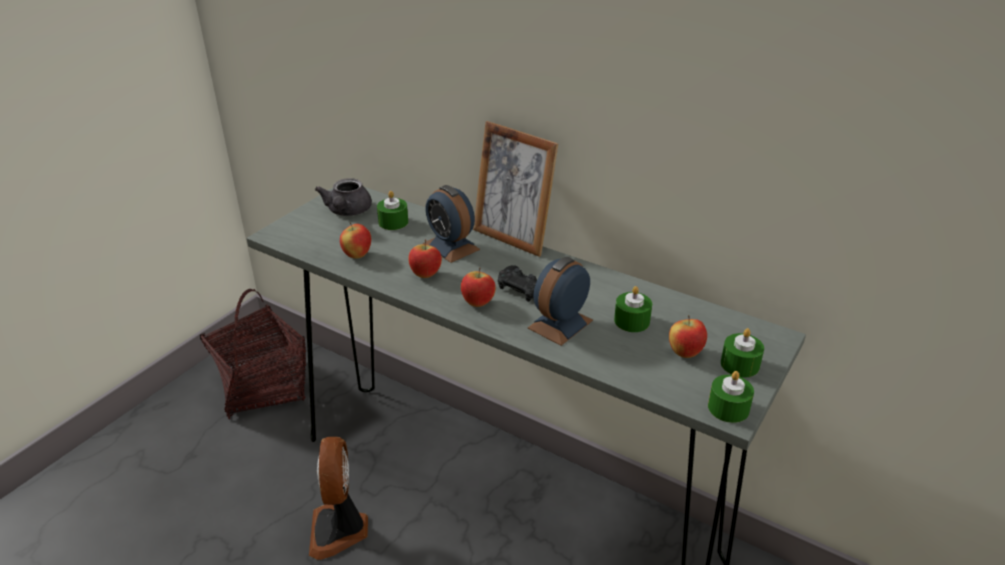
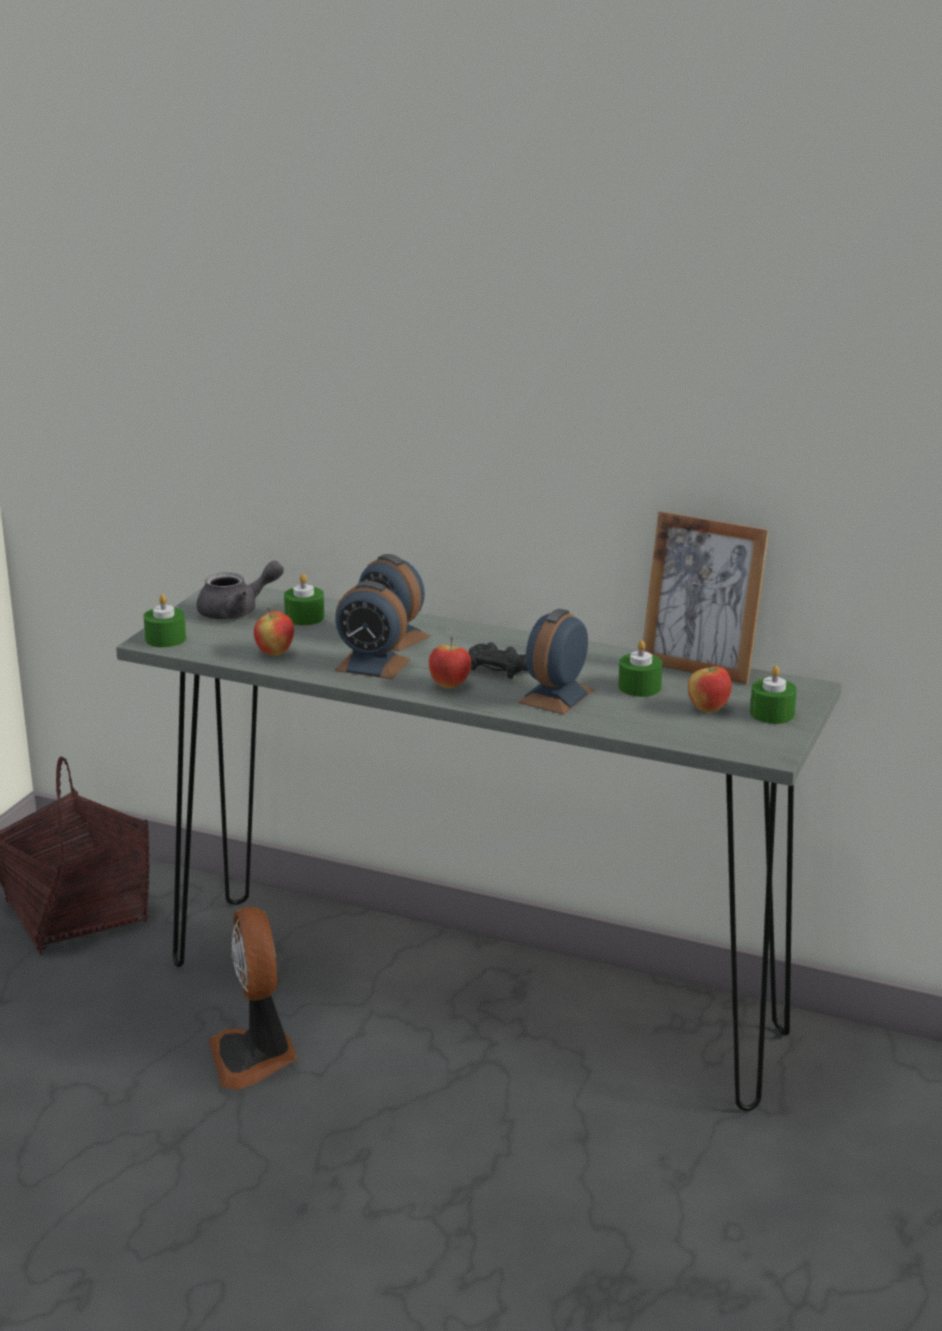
camera: 10 degrees left, 10 degrees down
(347, 212) = (237, 611): grey teapot -> grey teapot turned 105 degrees counterclockwise
(425, 275) = (372, 665): apple -> alarm clock
(512, 238) = (467, 622): picture frame -> picture frame (699, 667)
(728, 408) = (766, 749): green candle -> green candle (165, 639)

